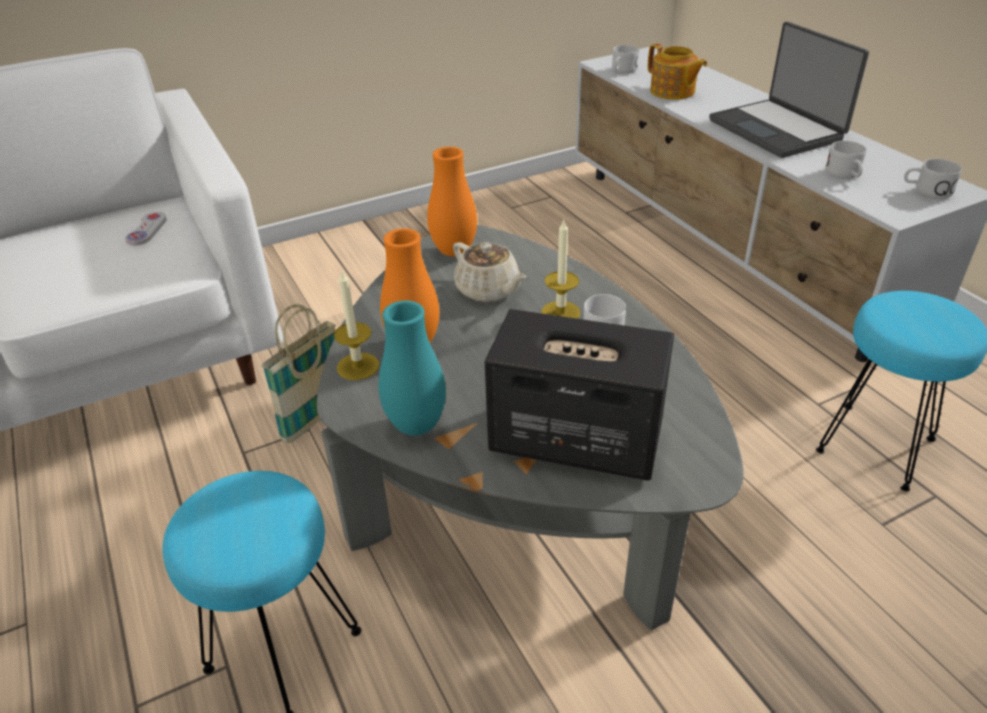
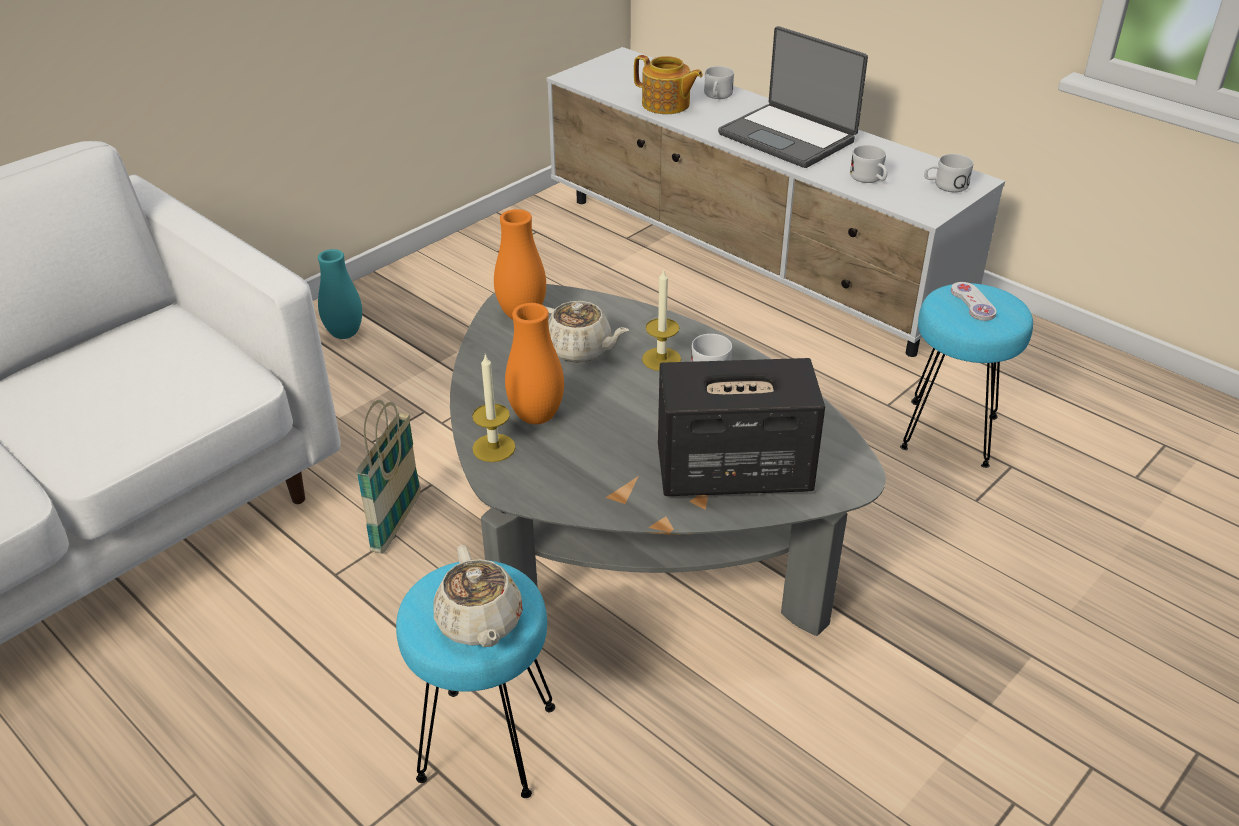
camera: 20 degrees left, 0 degrees up
(147, 230) = (165, 348): white game controller -> white game controller (972, 303)
(237, 540) = (479, 623): none -> beige teapot
(416, 425) = (584, 490): turquoise vase -> turquoise vase (345, 334)
(622, 71) = (601, 85): white mug -> white mug (717, 96)

